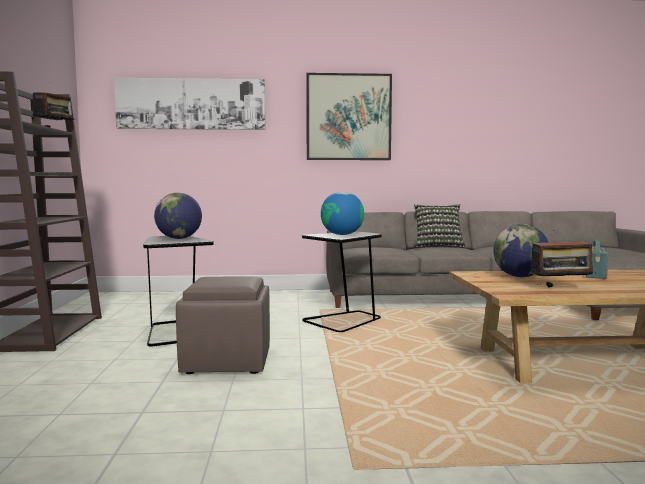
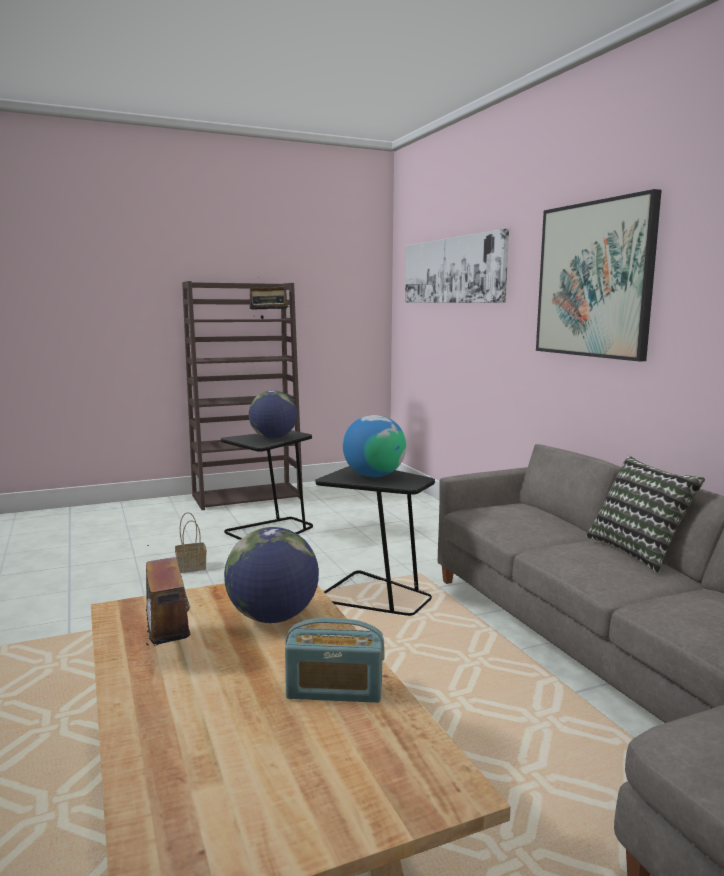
camera: 70 degrees right, 5 degrees up
(226, 361) = (192, 567): brown ottoman -> basket

